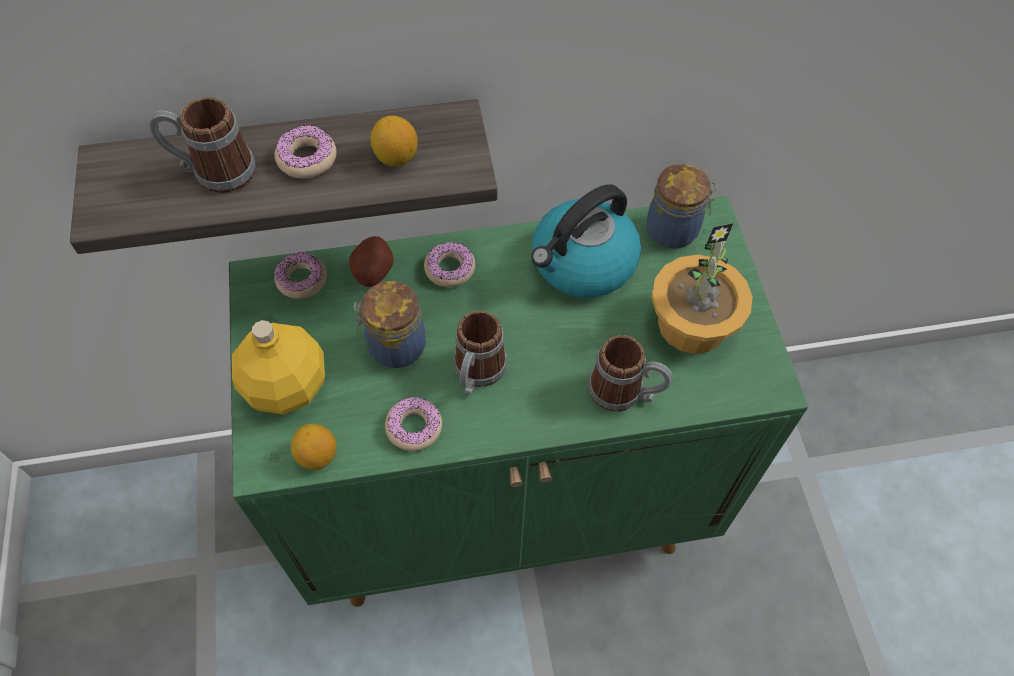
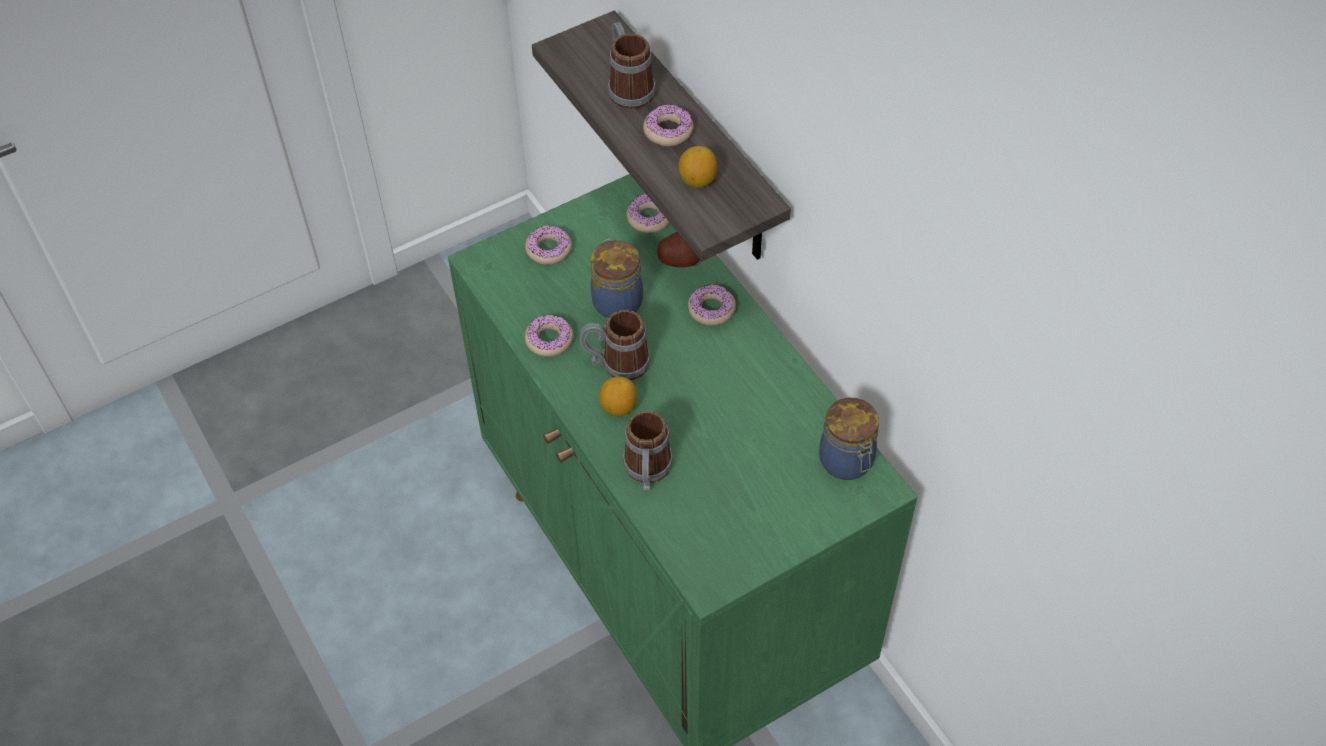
camera: 70 degrees right, 5 degrees down
(288, 386) = (549, 249): yellow bottle -> donut
(317, 456) = (499, 290): lemon -> lemon (618, 407)
(582, 264) = (768, 402): kettle -> none
(693, 325) = (744, 505): potted plant -> none

